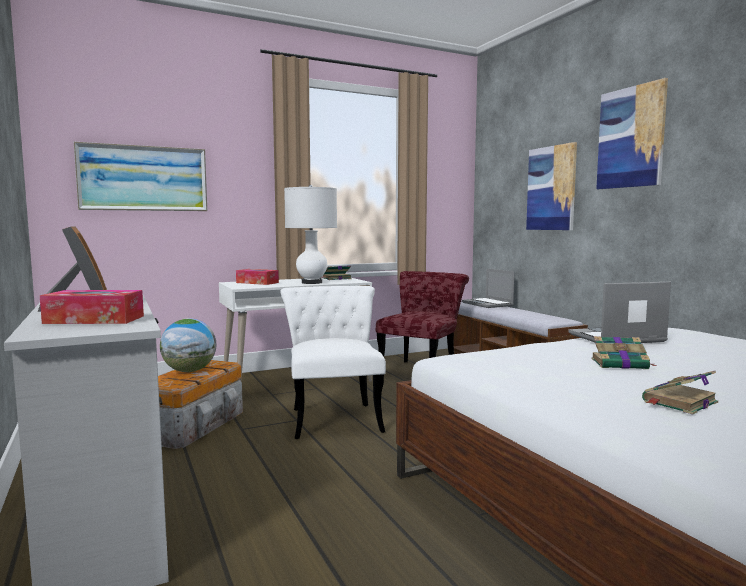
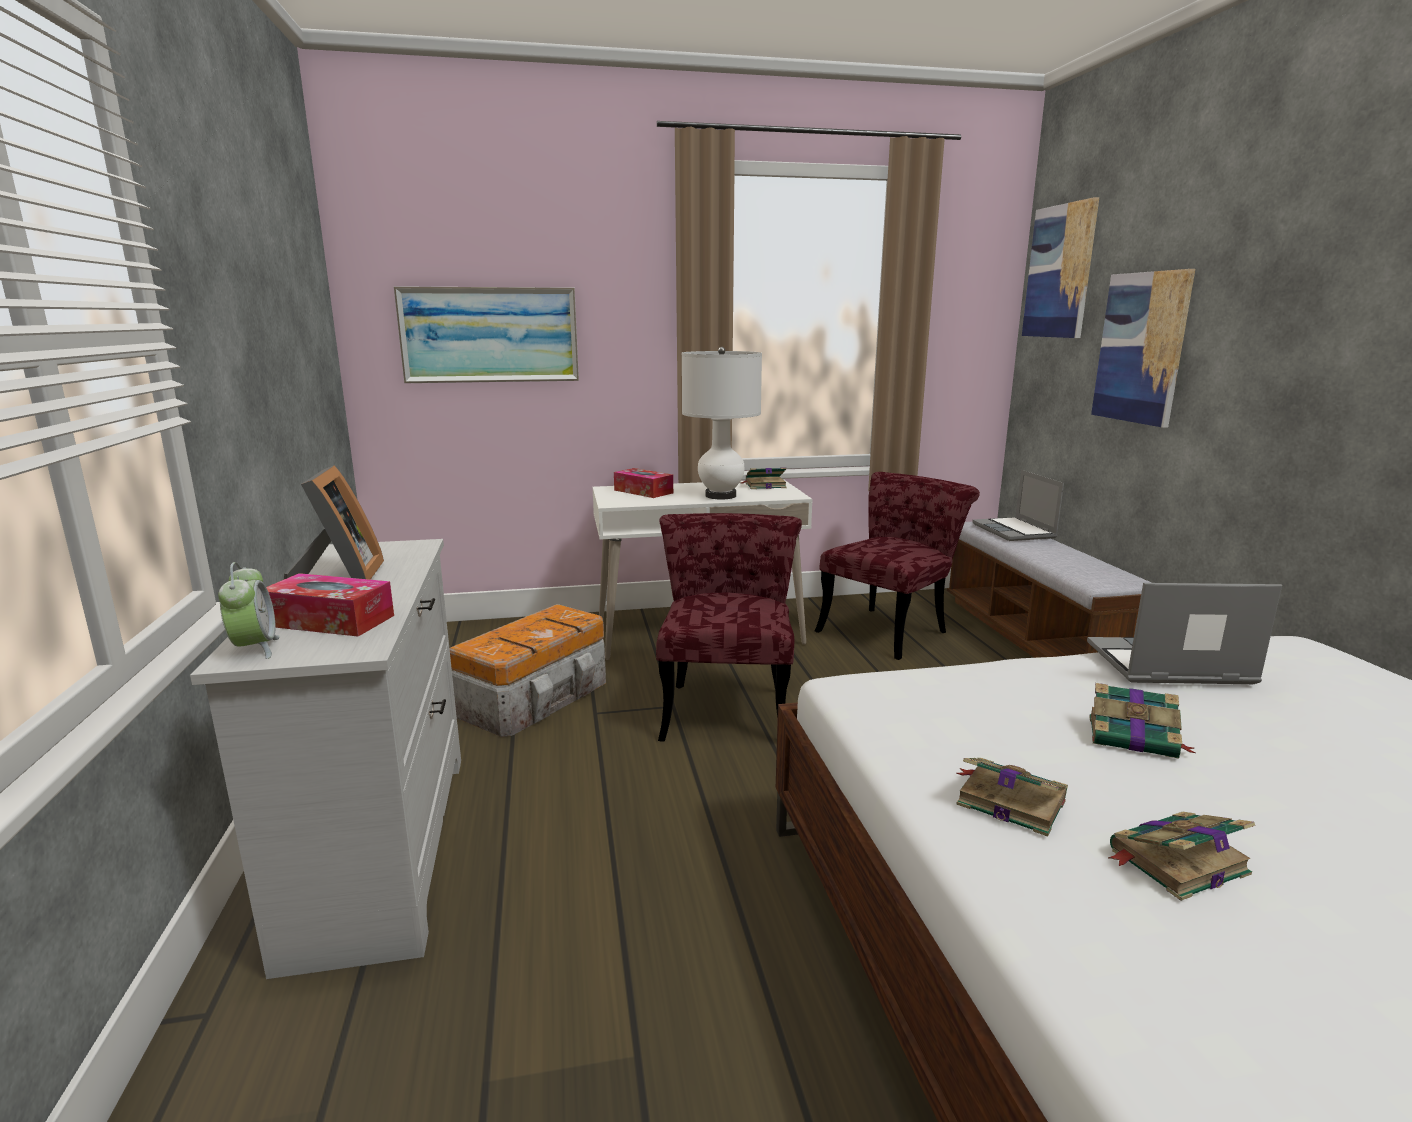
camera: 15 degrees right, 10 degrees up
(47, 331) = (255, 649): none -> alarm clock
(189, 371) = (530, 627): globe -> none
(334, 416) = (727, 705): white chair -> red chair
(575, 390) = (1008, 801): none -> book
(631, 137) = (1294, 271): picture -> picture (1059, 272)

